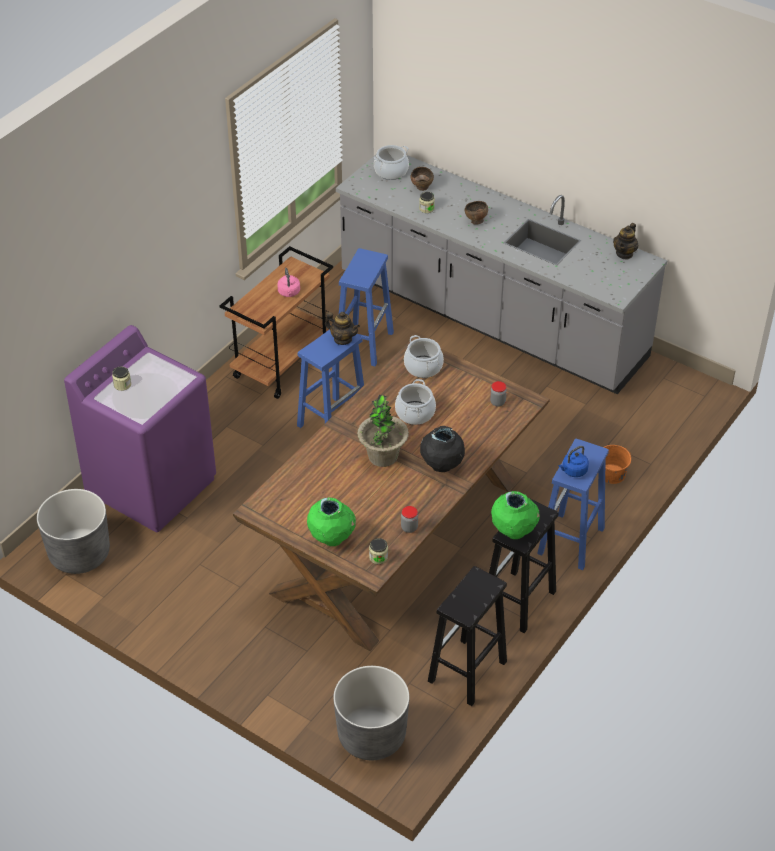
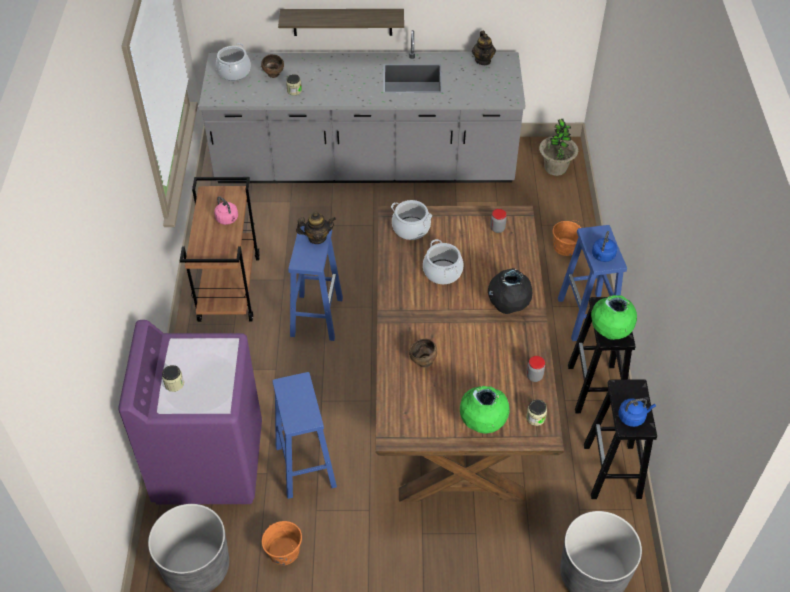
camera: 35 degrees left, 5 degrees up
(150, 578) = (283, 551): none -> orange bucket
(364, 343) = (284, 236): blue stool -> blue stool (305, 465)
(383, 456) = (452, 324): potted plant -> potted plant (555, 168)
(464, 603) = (632, 417): none -> blue kettle
(475, 221) = (344, 84): brown bowl -> brown bowl (423, 362)
(507, 163) = (342, 22): none -> shelf

